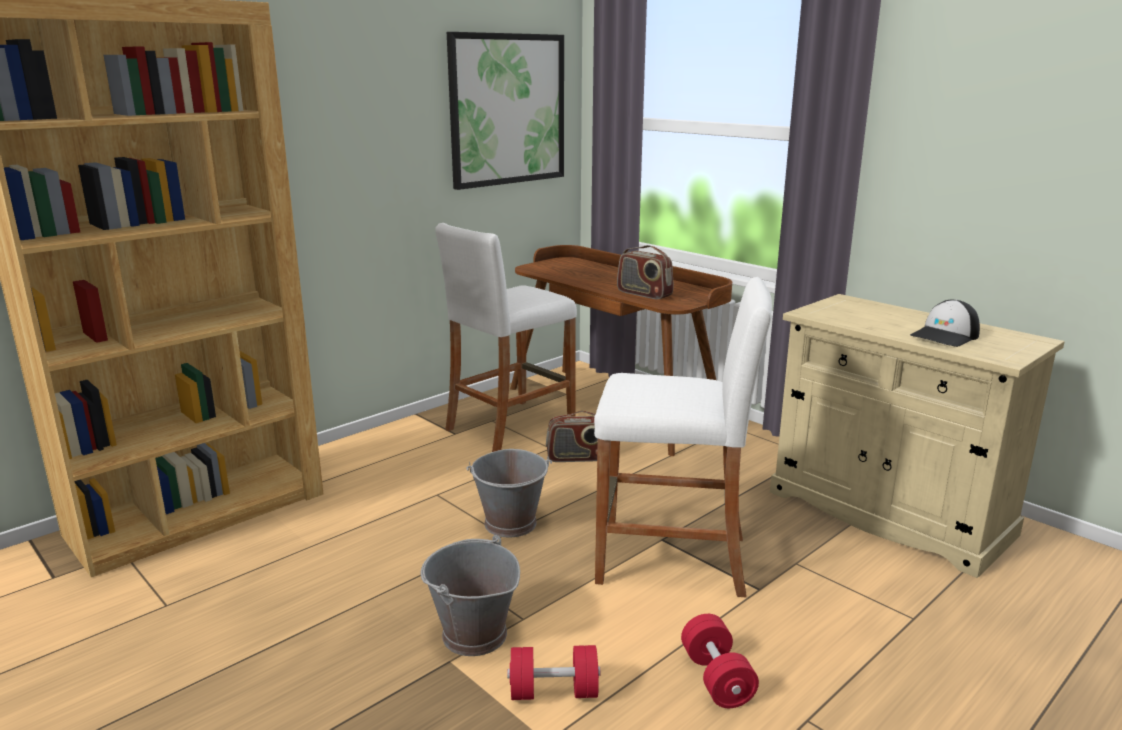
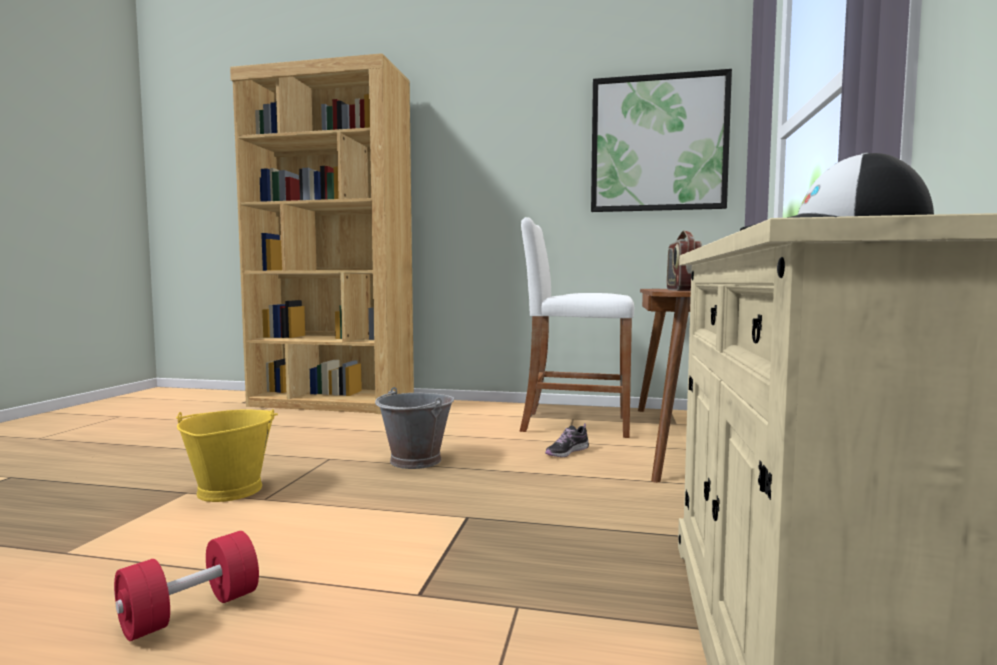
camera: 55 degrees right, 15 degrees down
(473, 635) = (229, 490): grey bucket -> yellow bucket
(553, 692) = (148, 537): red dumbbell -> none
(576, 458) = (566, 452): radio -> shoe
(671, 560) = (430, 530): white stool -> none

